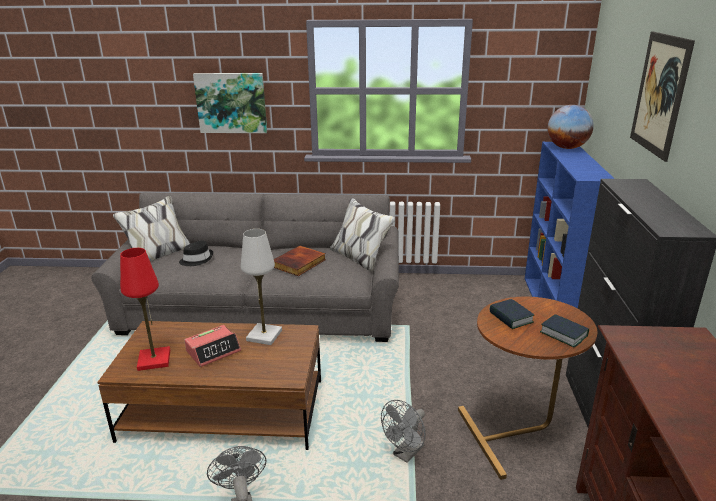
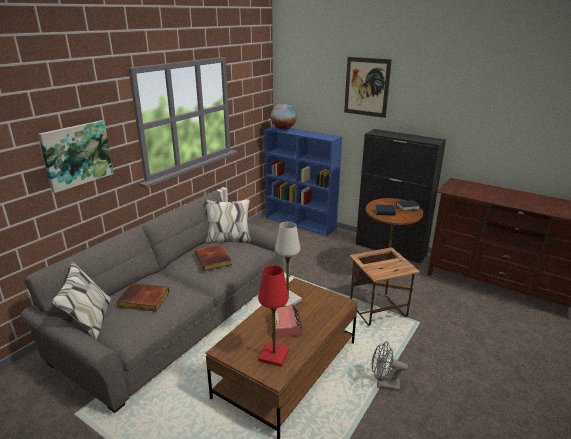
camera: 60 degrees left, 0 degrees up
(197, 259) = (143, 300): black hat -> book
(405, 454) = (379, 310): grey fan -> side table

